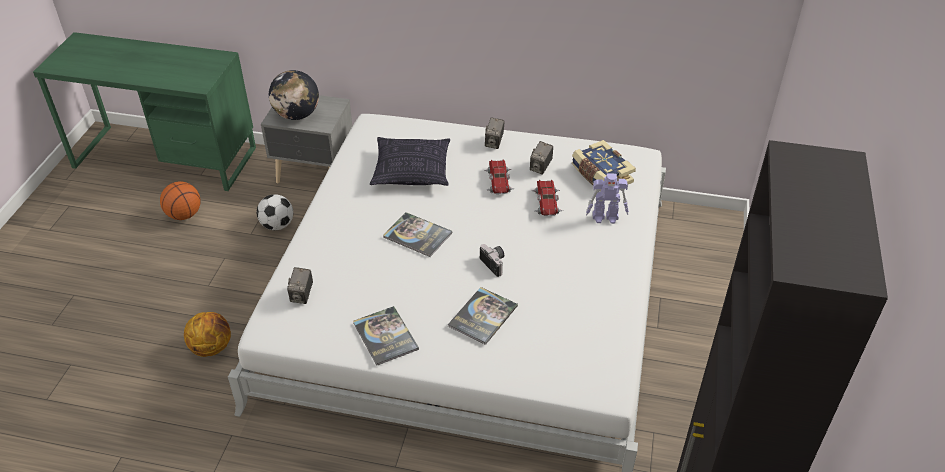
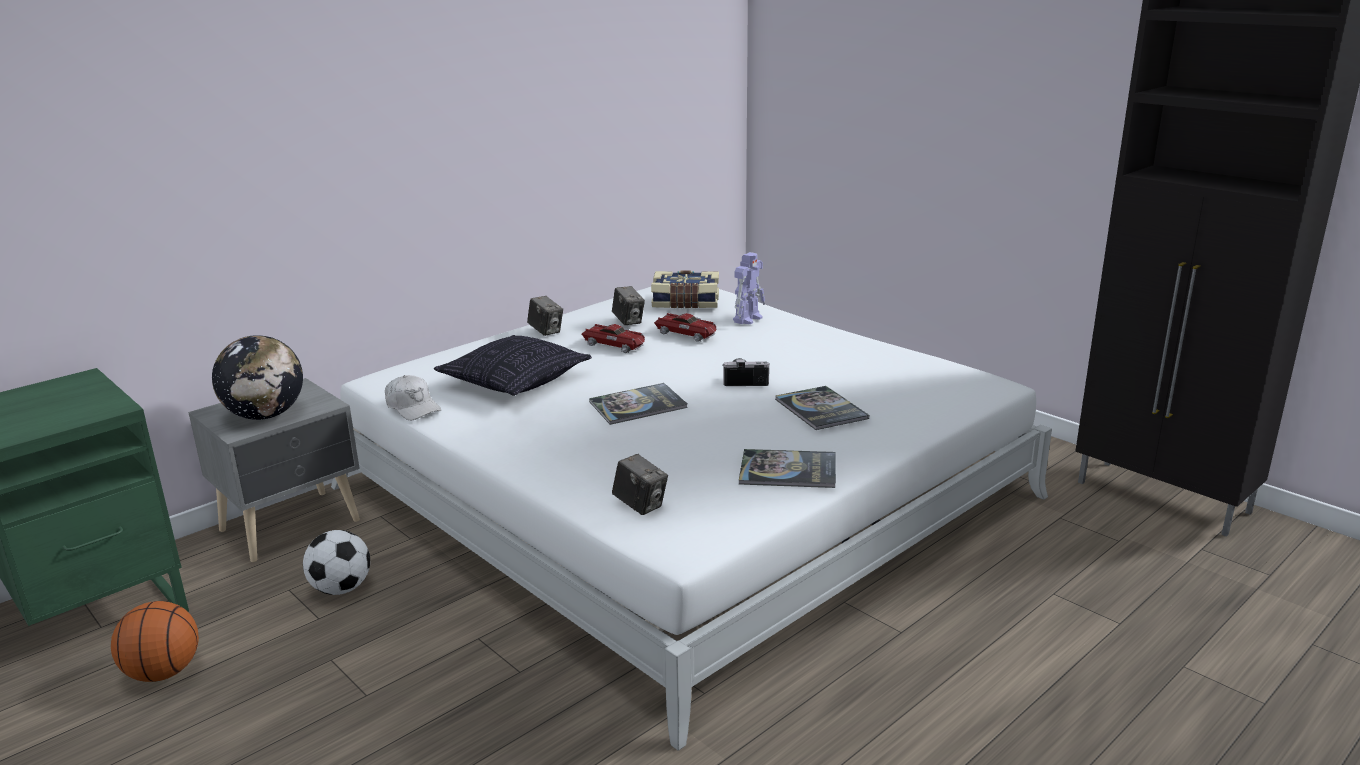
camera: 55 degrees left, 20 degrees down
(212, 347) = (507, 732): basketball -> none
(349, 154) = (413, 407): none -> white cap

